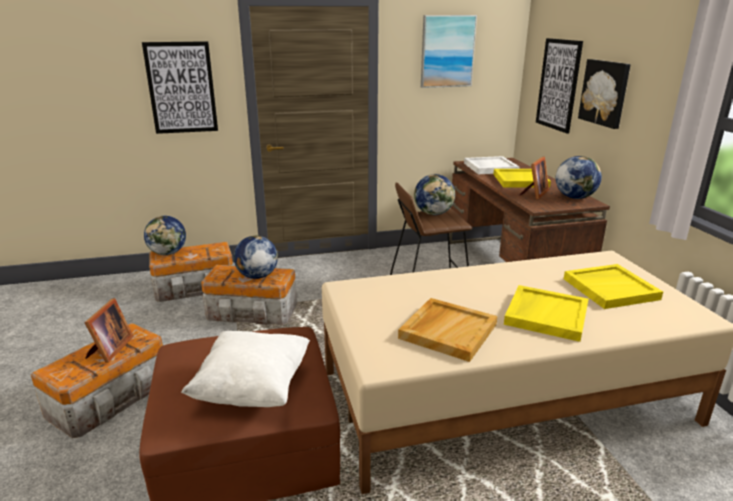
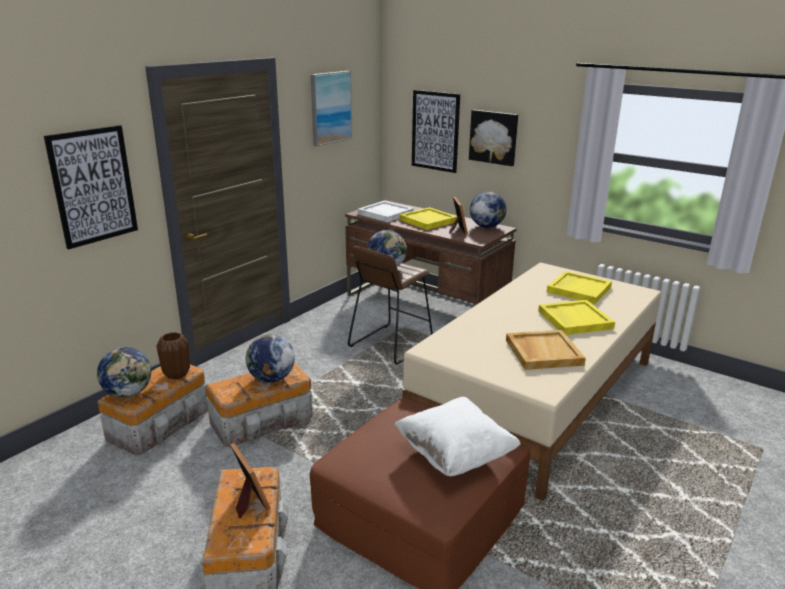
camera: 40 degrees left, 0 degrees up
(210, 251) = (176, 374): none -> brown vase

